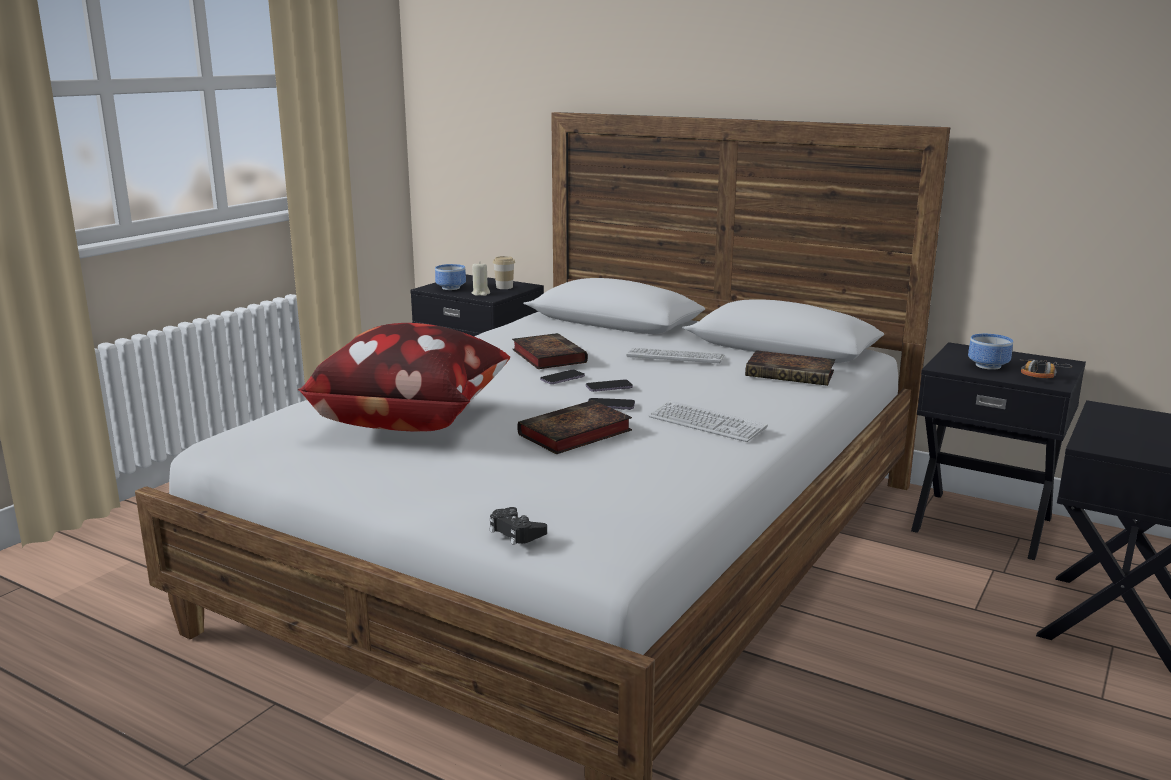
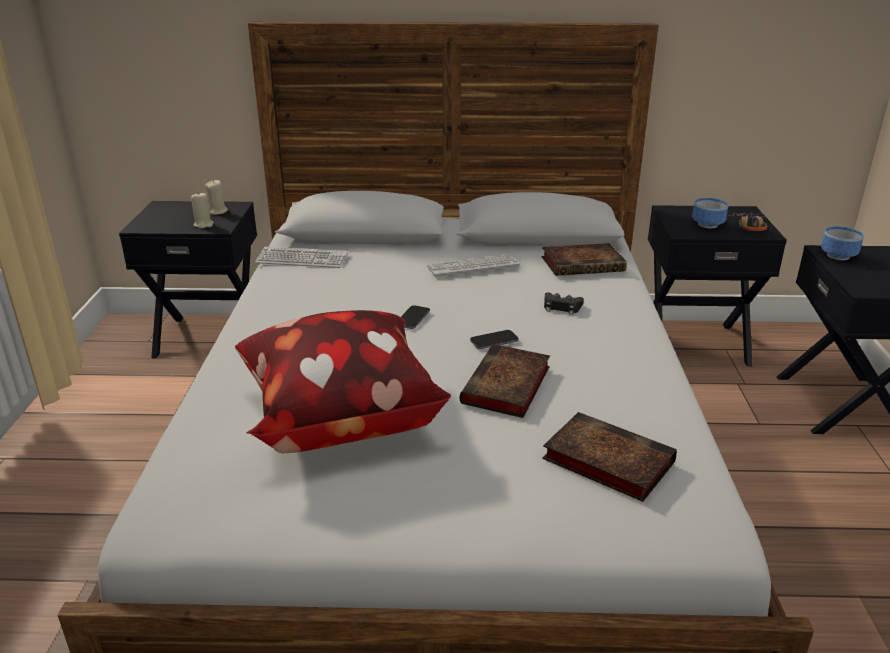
camera: 30 degrees left, 10 degrees up
(452, 288) = (164, 222): bowl -> bowl (839, 255)
(504, 287) = (217, 211): cup -> beige candle
(516, 532) = (616, 534): black game controller -> black game controller (561, 307)
(547, 356) = (363, 293): book -> book (604, 460)
(609, 387) = (465, 319): phone -> none
(706, 423) = (593, 340): keyboard -> keyboard (302, 259)

